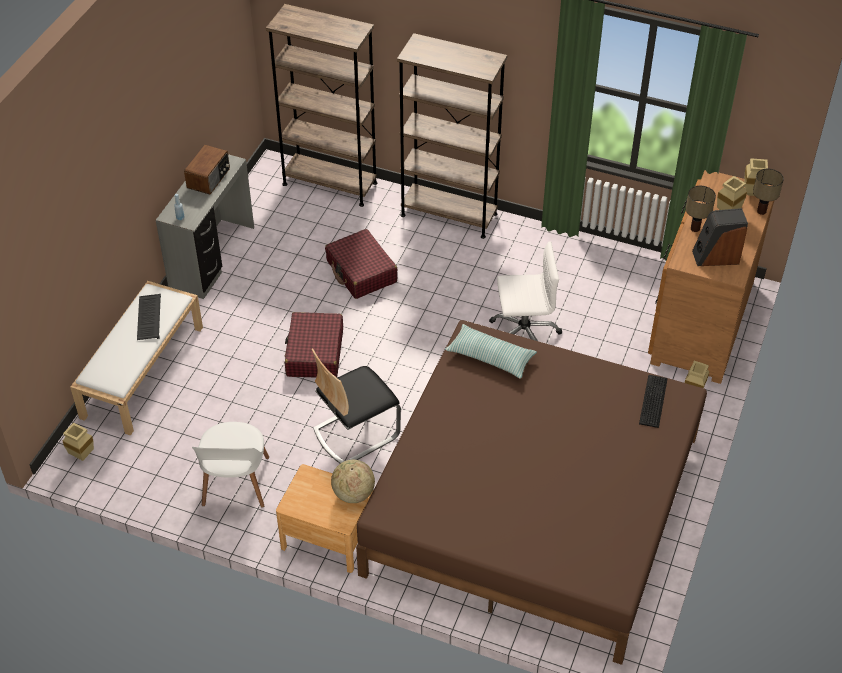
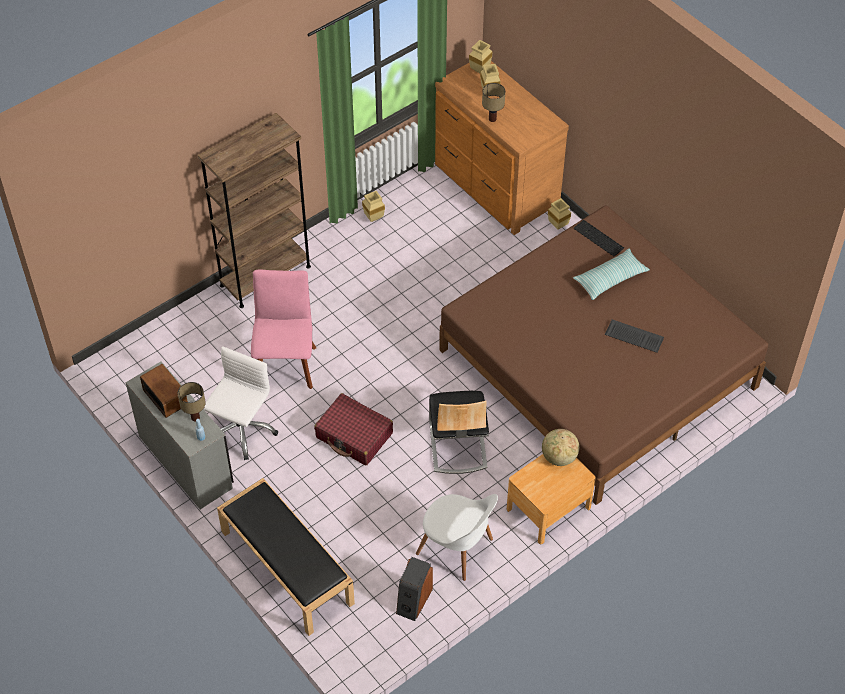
camera: 60 degrees left, 5 degrees up
(83, 455) = (354, 647): beige vase -> beige vase (374, 217)
(142, 371) = (286, 567): white bench -> black bench
(148, 317) = (269, 522): keyboard -> keyboard (633, 337)
(330, 183) = (161, 338): brown bookcase -> none
(361, 272) = (286, 364): red suitcase -> pink chair
(490, 357) = (494, 308): pillow -> pillow (610, 279)
(523, 334) = (432, 293): white office chair -> white office chair (241, 430)
(715, 256) = (528, 123): speaker -> speaker (413, 600)
(762, 211) = (502, 75): table lamp -> table lamp (195, 417)

